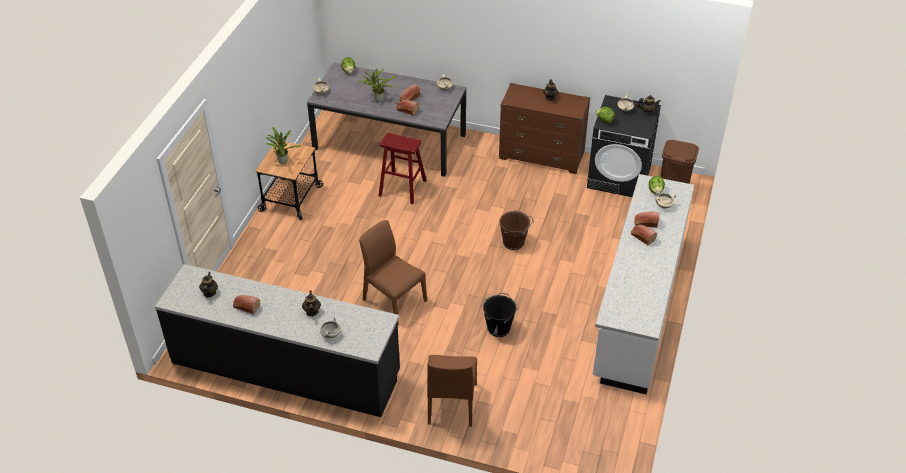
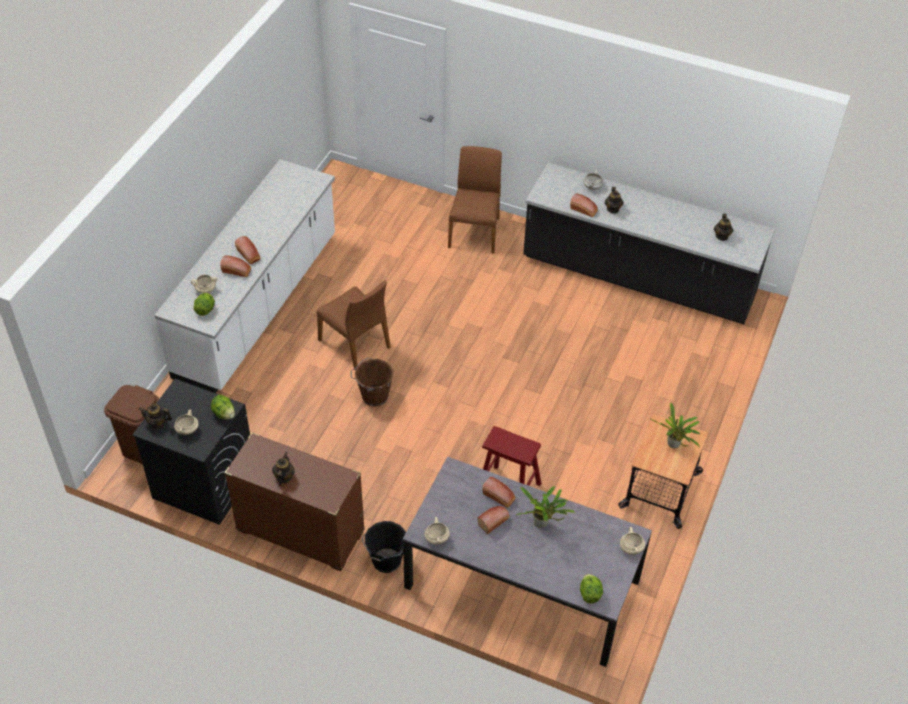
camera: 175 degrees left, 5 degrees up
(246, 307) = (681, 219): bread -> bread (584, 210)
(393, 300) = (526, 337): brown chair -> brown chair (355, 343)
(499, 327) = (414, 297): black bucket -> black bucket (386, 561)

